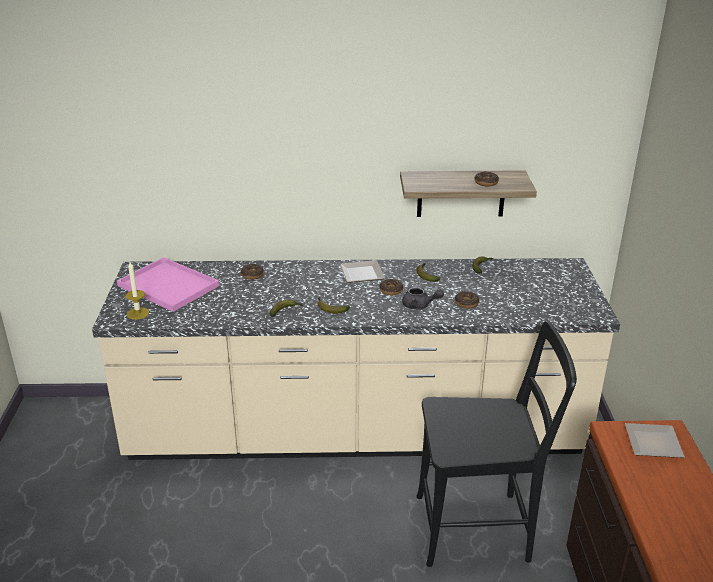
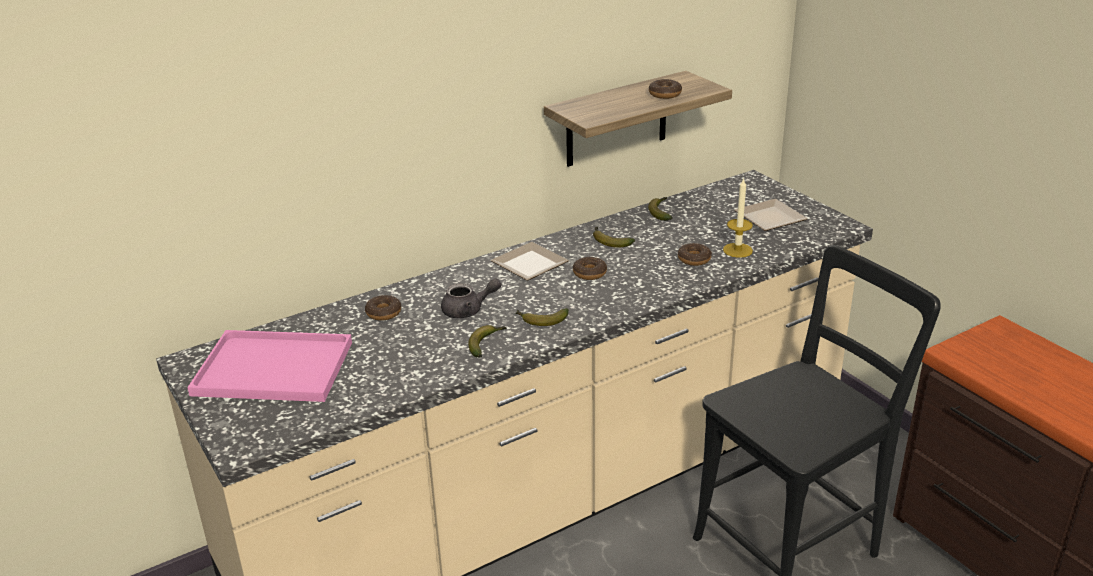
camera: 30 degrees left, 0 degrees up
(138, 313) = (271, 423): candle -> candle (737, 250)
(420, 305) = (645, 280): grey teapot -> grey teapot (468, 310)
(651, 444) = (1003, 351): plate -> plate (769, 219)

